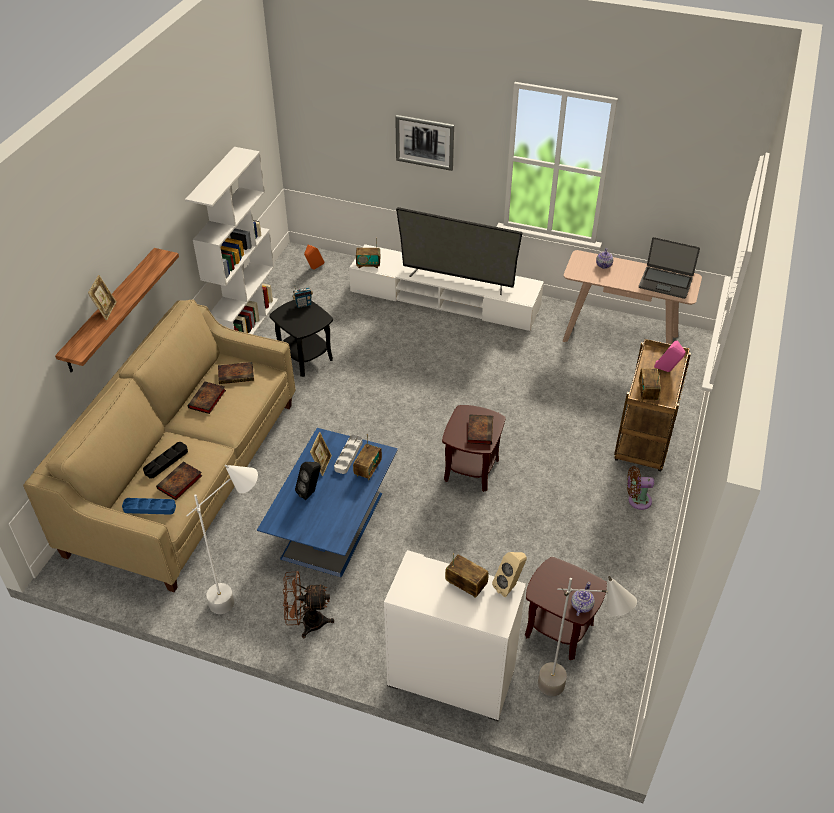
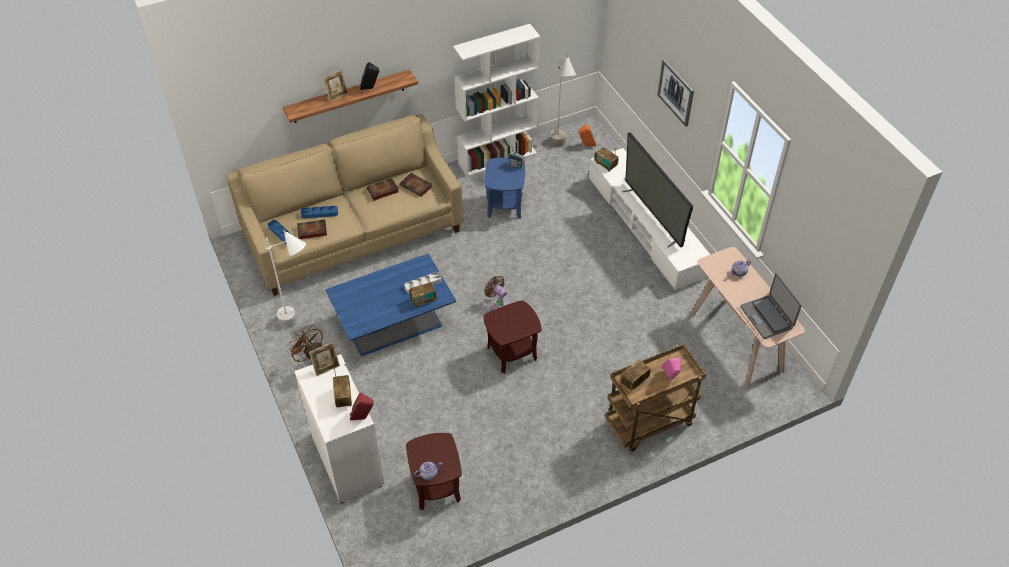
camera: 45 degrees right, 5 degrees up
(166, 462) = (319, 213): black tray -> blue tray
(305, 358) = (504, 205): black side table -> blue side table
(310, 492) = (377, 289): black speaker -> black speaker (370, 88)
(322, 464) = (402, 278): picture frame -> picture frame (326, 367)
(479, 430) = (513, 326): book -> none
(509, 586) = (363, 417): beige speaker -> red speaker
(571, 696) = (394, 527): grey floor lamp -> grey floor lamp (559, 151)
(637, 500) = (589, 456): brown fan -> brown fan (498, 303)

